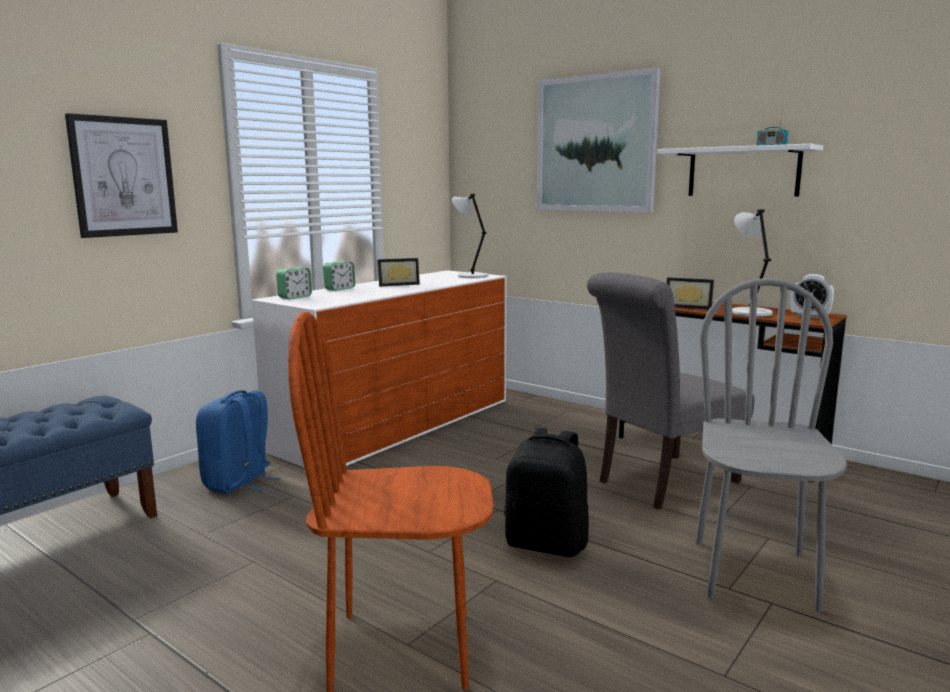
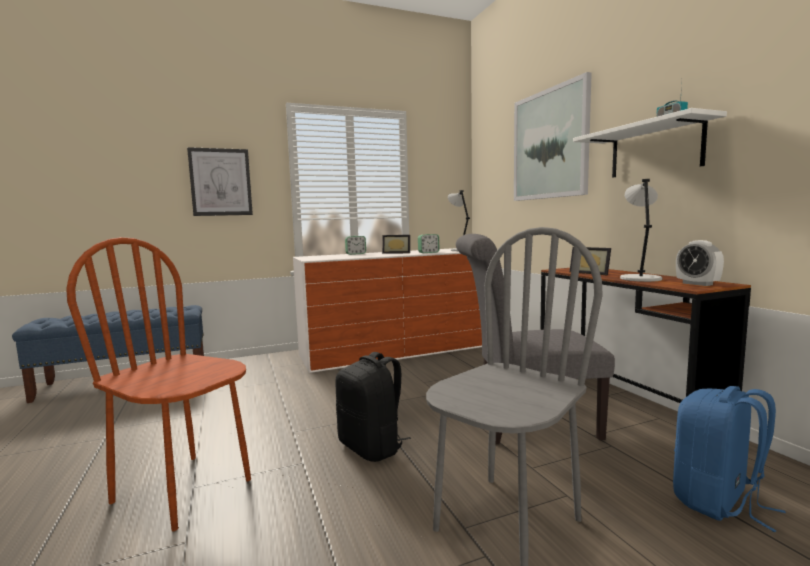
camera: 30 degrees right, 5 degrees down
(239, 482) = (262, 369): blue backpack -> blue backpack (718, 502)
(295, 297) = (316, 256): alarm clock -> alarm clock (428, 252)

